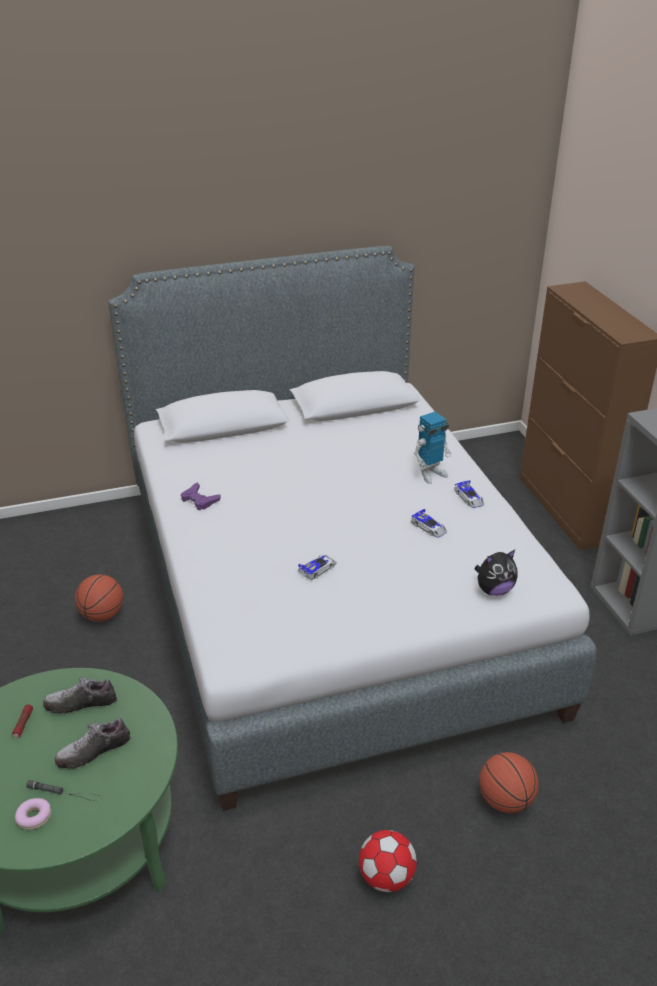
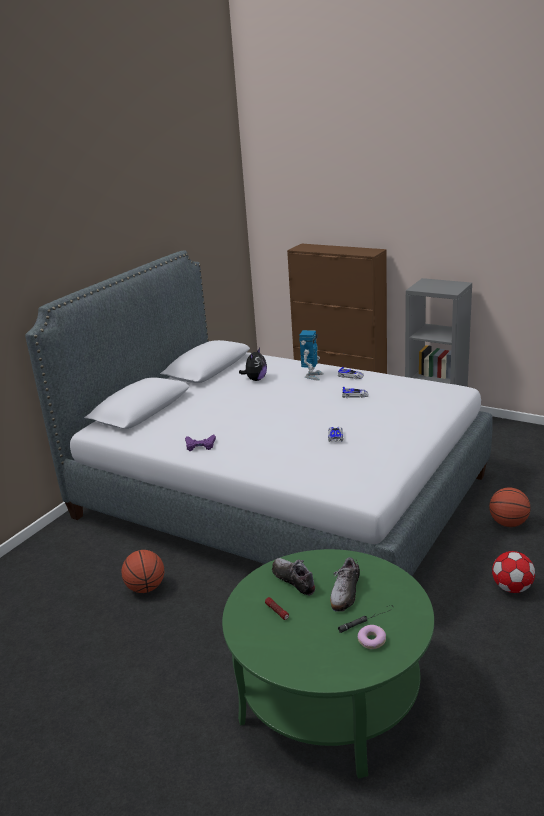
camera: 40 degrees left, 10 degrees down
(81, 703) = (293, 580): shoe -> shoe turned 105 degrees clockwise
(494, 590) = (432, 402): plush toy -> plush toy (255, 379)

